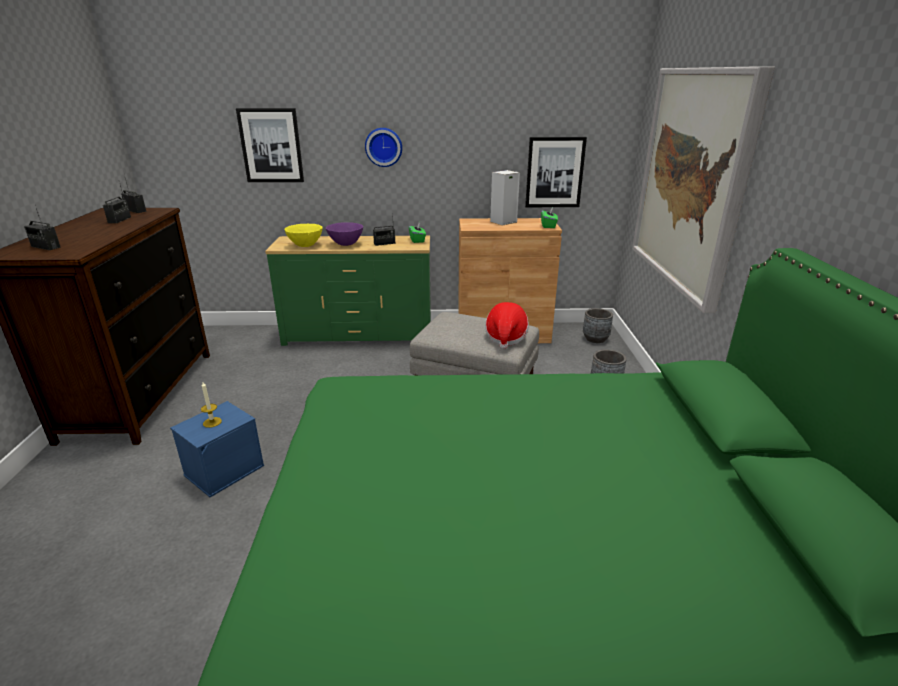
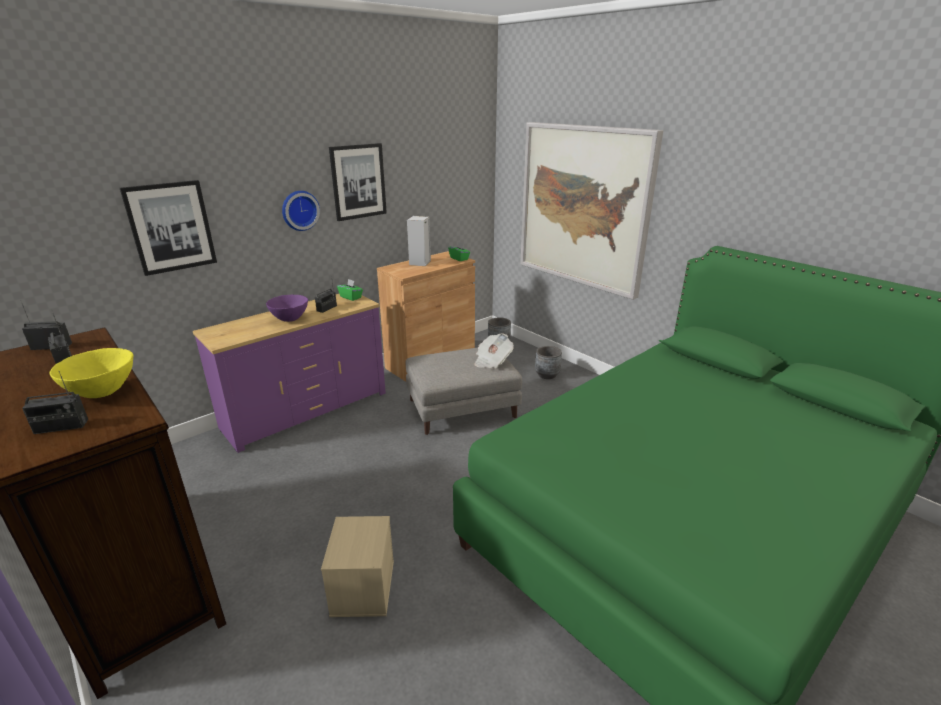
camera: 40 degrees left, 0 degrees up
(212, 422) = (356, 541): candle -> none
(224, 469) = (362, 587): blue storage box -> beige storage box
(305, 245) = (248, 332): yellow bowl -> yellow bowl (103, 393)
(359, 335) = (306, 410): green dresser -> purple dresser
(505, 337) = (492, 361): hat -> newspaper
(554, 172) = (444, 212): picture -> picture (358, 181)

